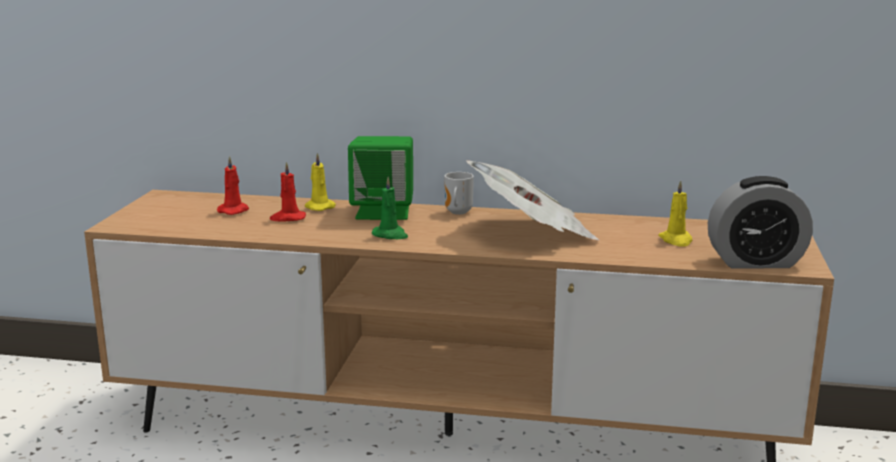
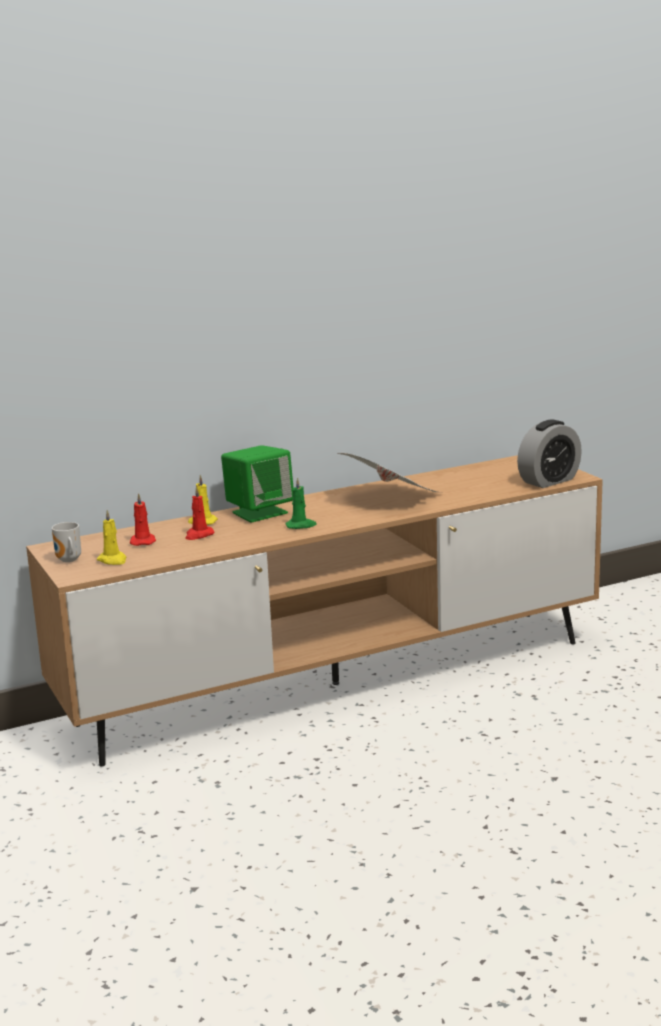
camera: 35 degrees left, 0 degrees up
(457, 213) = (312, 499): mug -> mug (68, 560)
(676, 240) = (483, 480): yellow candle -> yellow candle (113, 560)

